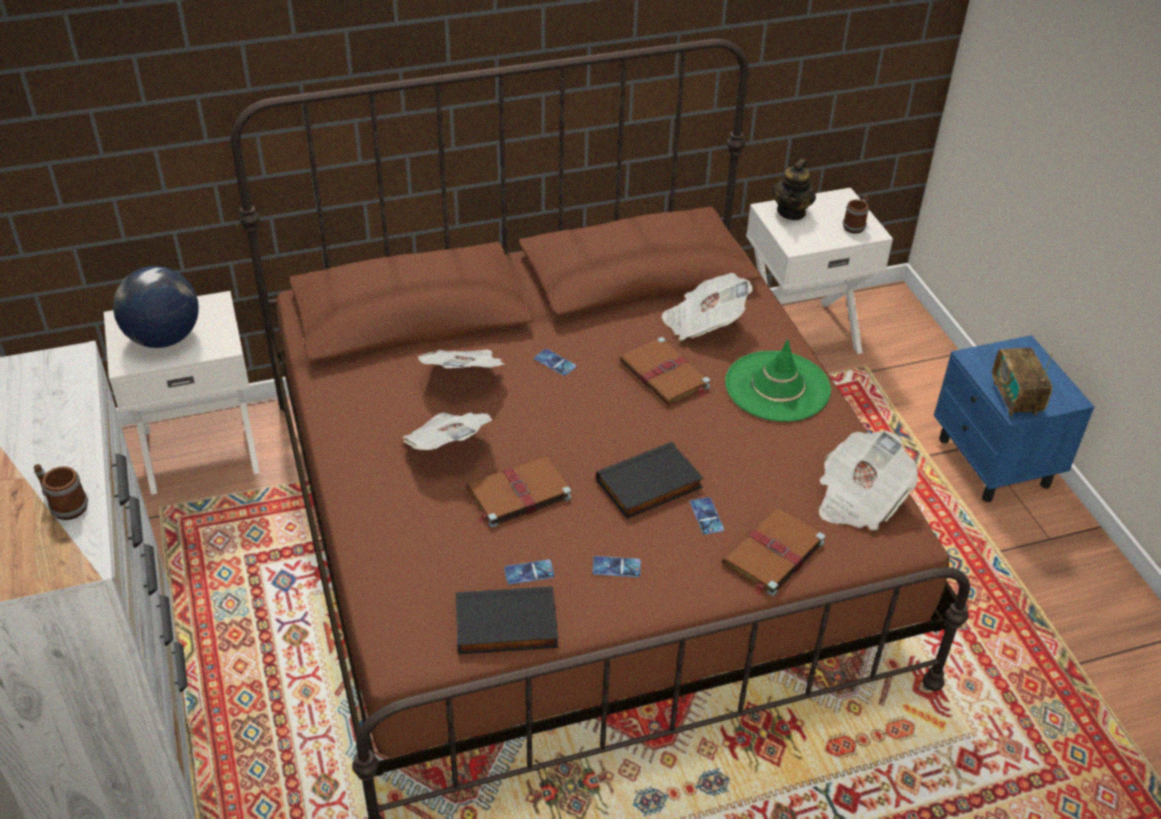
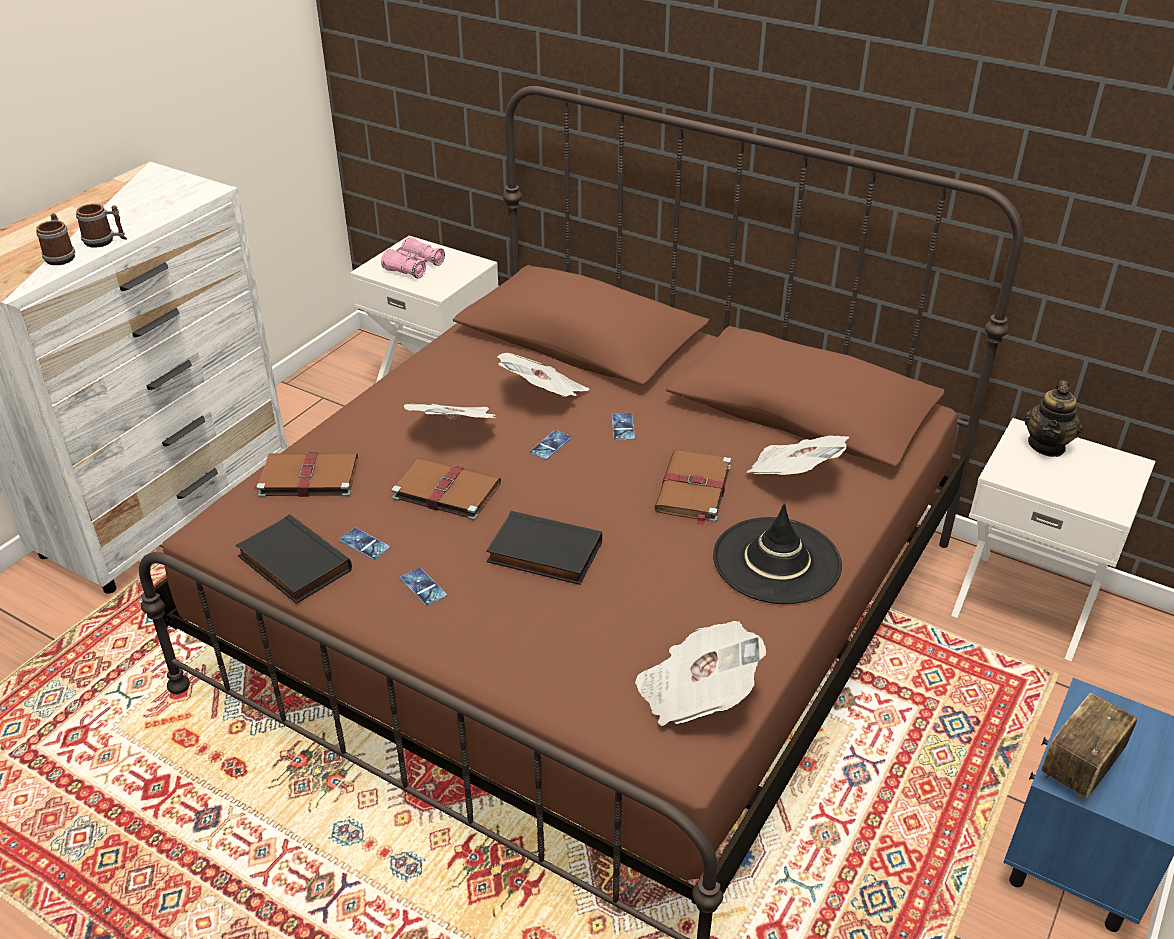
camera: 50 degrees right, 5 degrees down
(163, 338) = (414, 267): globe -> pink binoculars
(706, 516) = (547, 606): phone -> phone (550, 445)
(772, 555) = (547, 673): brown book -> brown book (307, 478)
(777, 387) = (777, 561): green hat -> black hat
(791, 212) = (1047, 445): teapot -> teapot turned 45 degrees counterclockwise
(855, 225) = (1102, 493): mug -> mug (105, 241)

